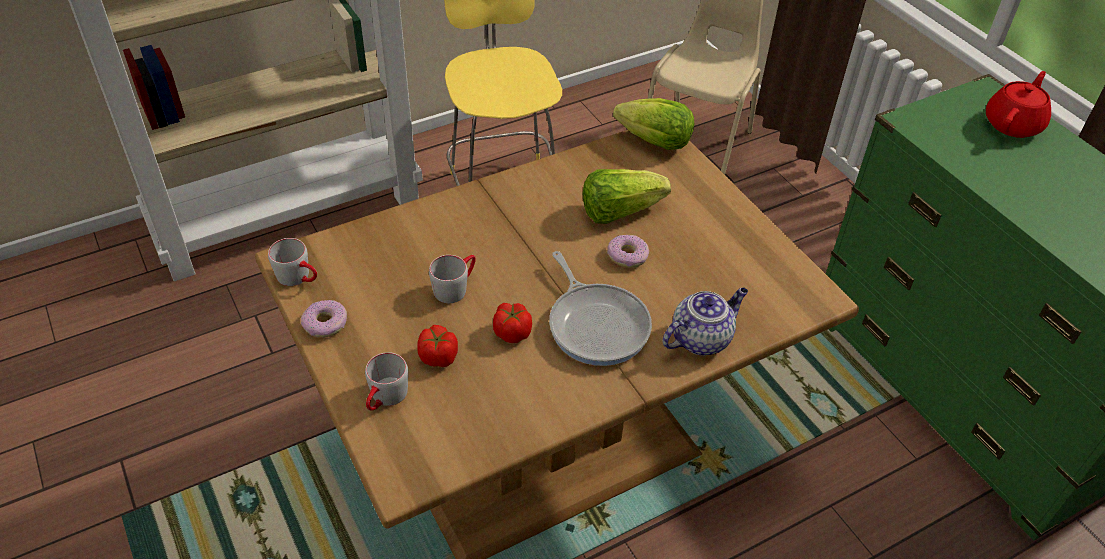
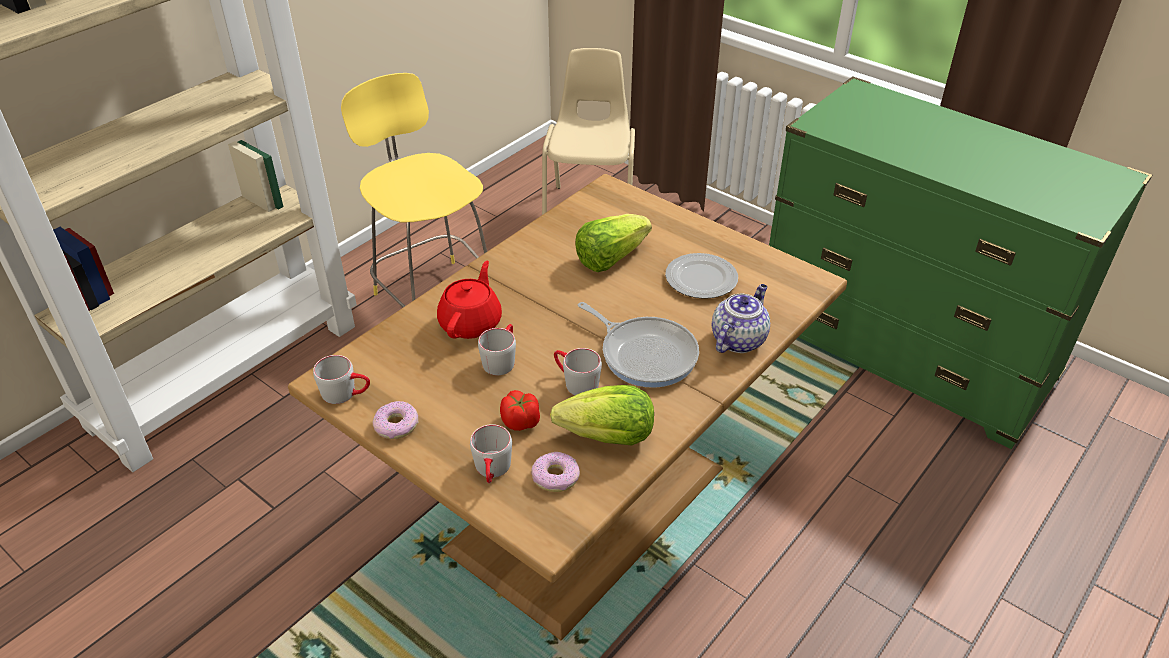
camera: 20 degrees left, 5 degrees down
(512, 332) = (575, 382): tomato -> grey mug
(627, 255) = (638, 291): donut -> donut (555, 477)
(655, 142) = (608, 195): lettuce -> lettuce (608, 437)
(699, 260) = (700, 279): none -> plate
(1013, 124) = (892, 109): red teapot -> red teapot (471, 323)

